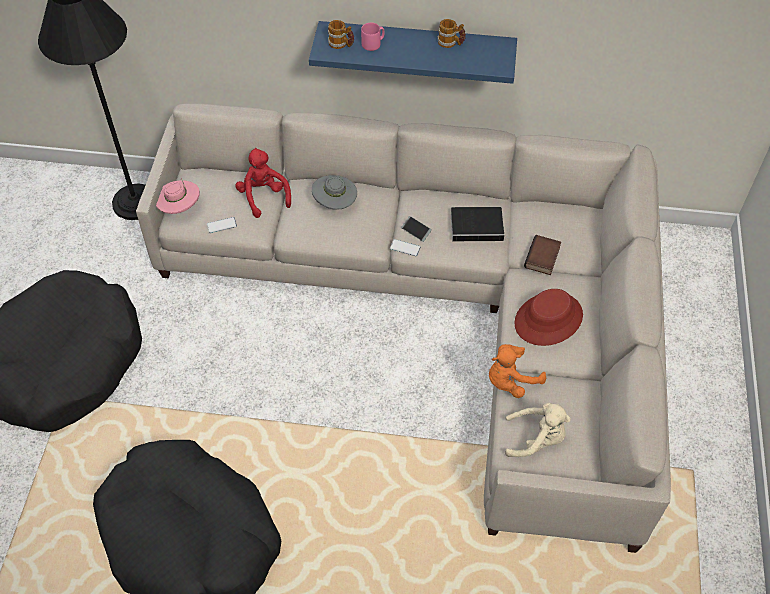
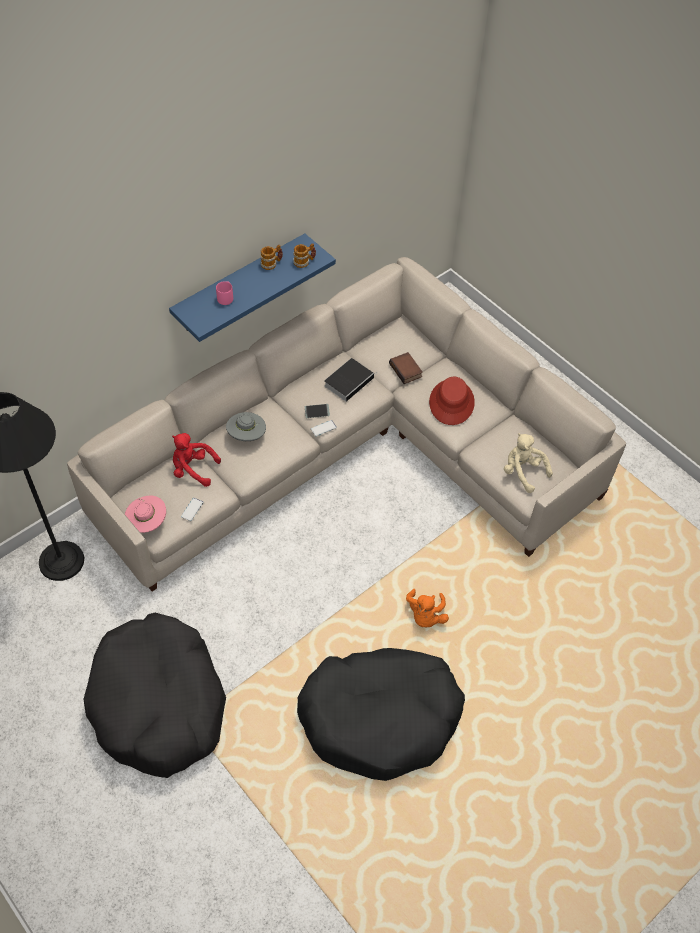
camera: 50 degrees left, 0 degrees up
(341, 44) = (206, 312): mug -> mug (304, 262)
(510, 381) = (472, 453): orange plush toy -> orange plush toy (425, 616)
(536, 439) = (522, 472): beige plush toy -> beige plush toy turned 90 degrees counterclockwise

